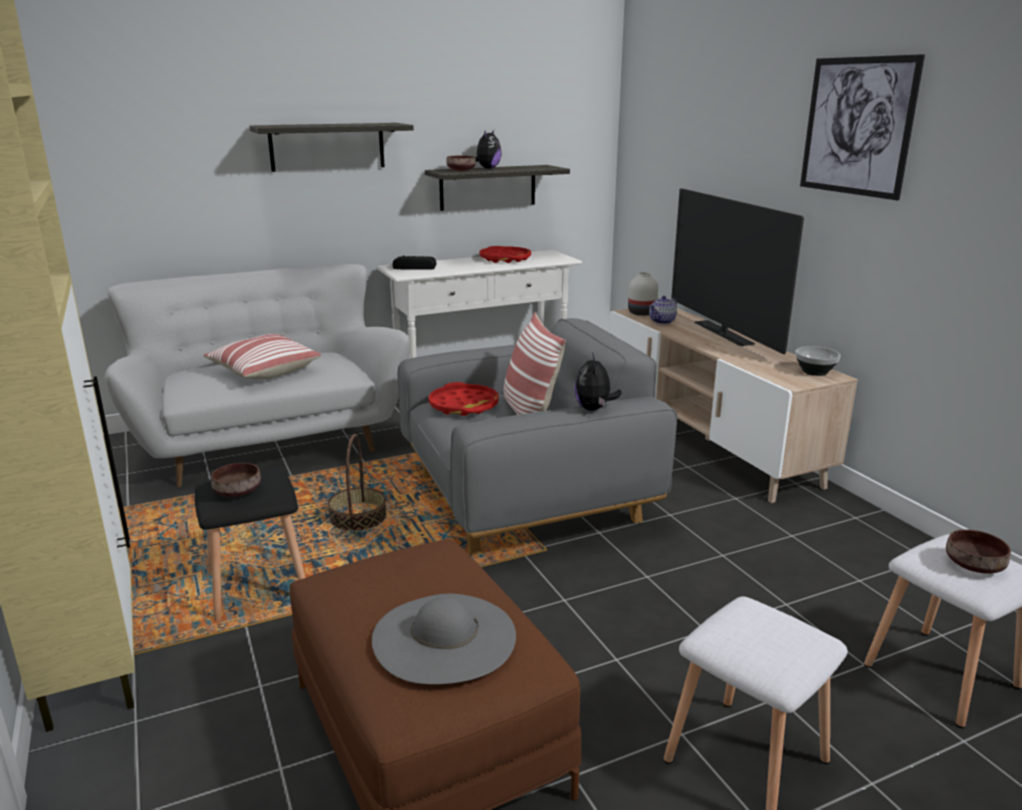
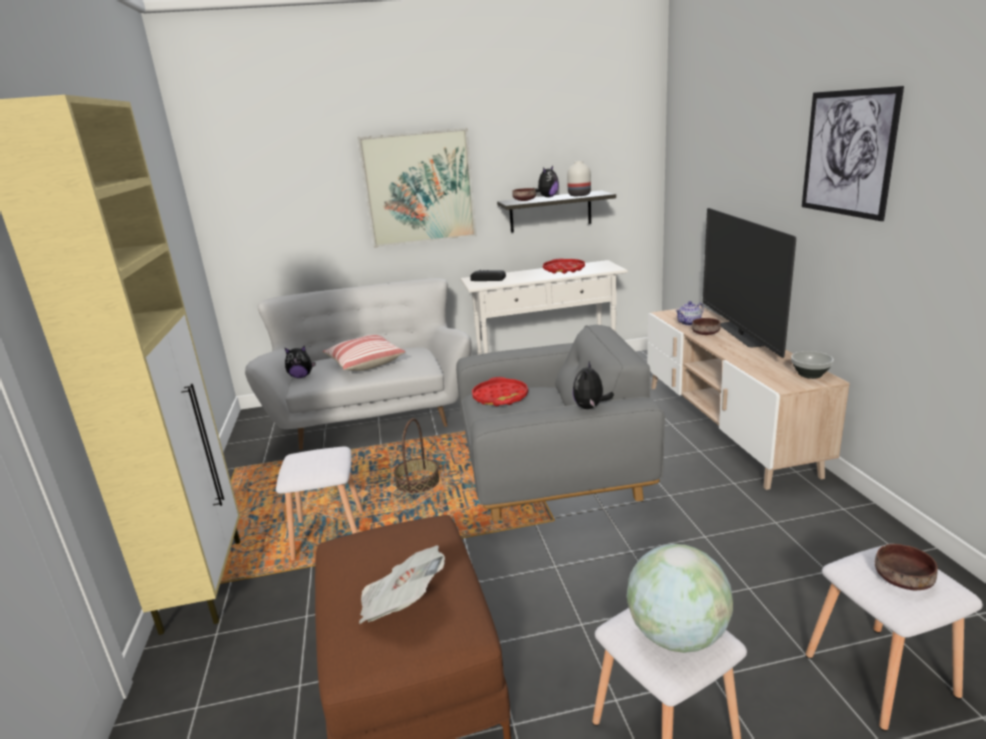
camera: 15 degrees right, 0 degrees up
(178, 388) = (301, 376): none -> plush toy
(236, 491) = (307, 464): brown bowl -> brown bowl (704, 333)
(256, 588) = (327, 536): black stool -> white stool
(327, 146) = (419, 188): shelf -> picture
(444, 637) = (402, 604): grey hat -> newspaper
(529, 411) = (551, 403): pillow -> none
(642, 313) = (675, 315): white vase -> white vase (579, 195)
(776, 639) = (677, 636): none -> globe

